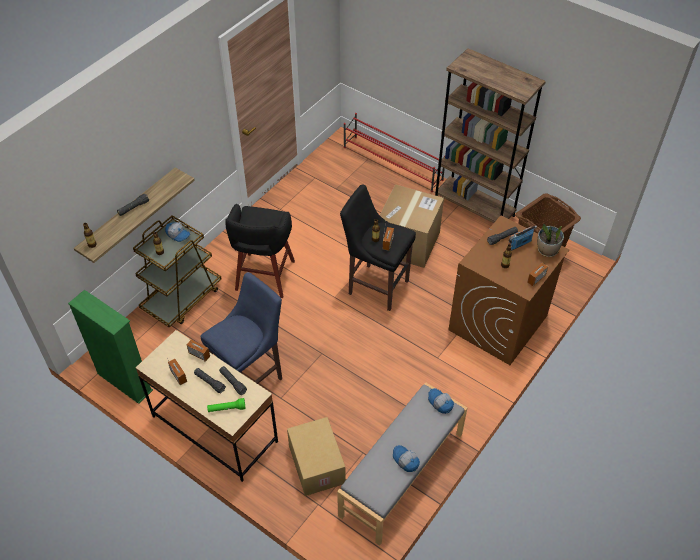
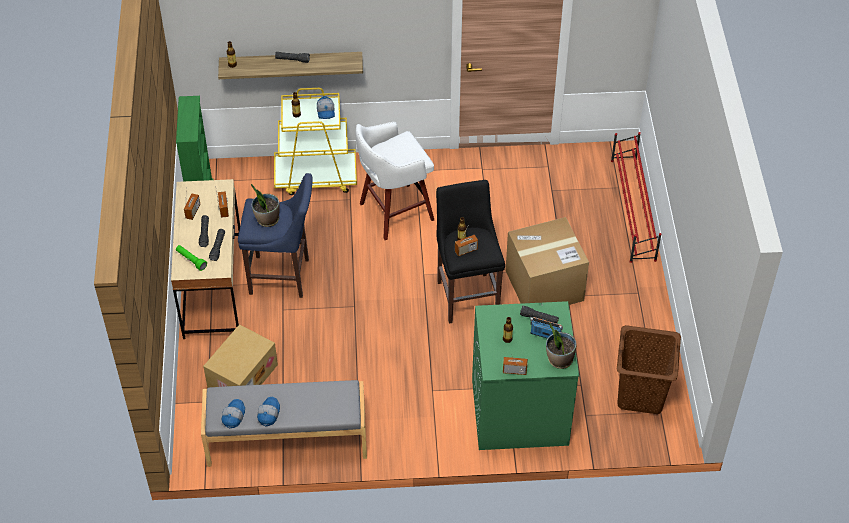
camera: 50 degrees right, 0 degrees up
(182, 298) = (316, 176): brown cart -> yellow cart
(237, 335) = (267, 219): none -> potted plant
(264, 277) = (394, 212): black stool -> white stool
(440, 403) = (348, 403): cap -> cap (233, 416)
(474, 208) = (646, 307): brown bookcase -> none
(498, 323) = (518, 412): brown washing machine -> green washing machine

